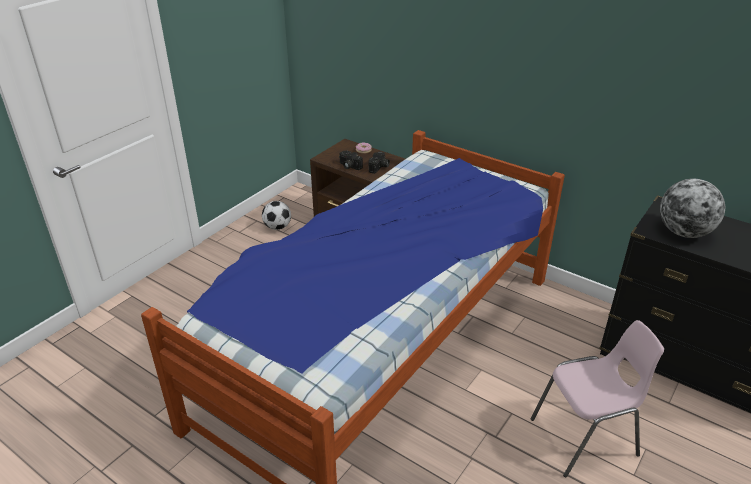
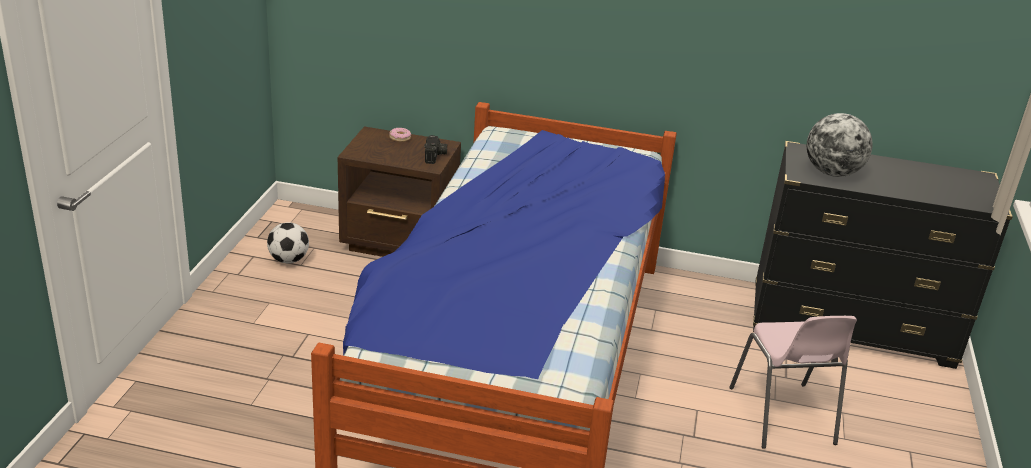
camera: 25 degrees left, 5 degrees down
(349, 166) = (395, 159): camera -> none
(585, 438) = (782, 416): pink chair -> pink chair turned 120 degrees clockwise

